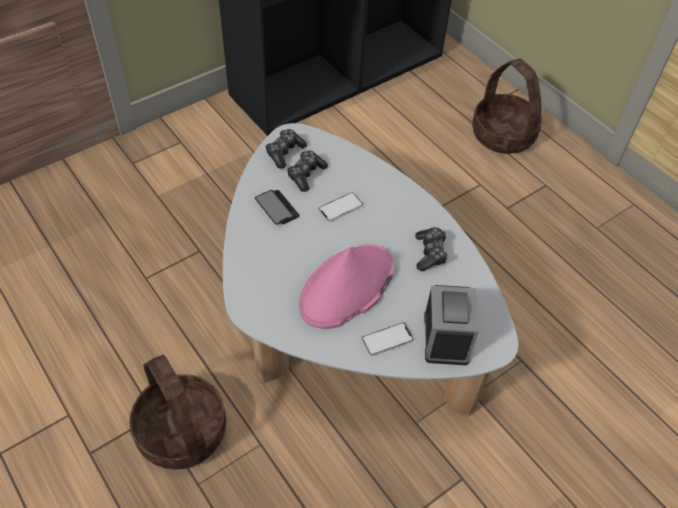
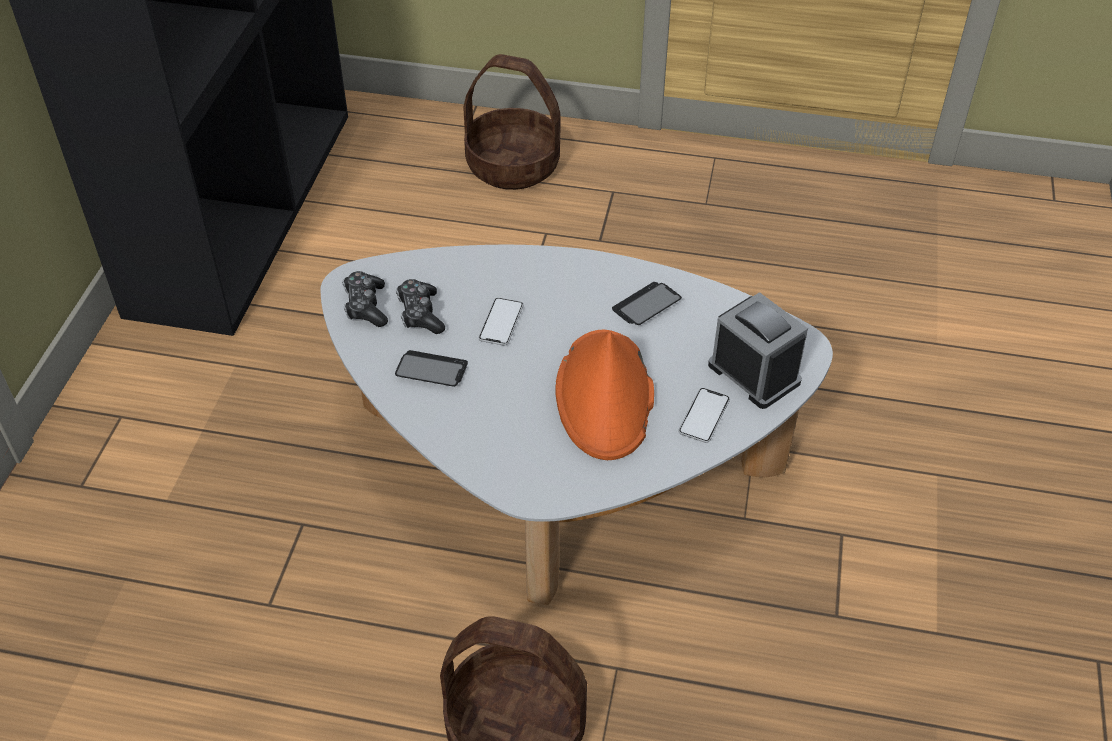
camera: 40 degrees left, 5 degrees down
(346, 287) = (605, 396): pink hat -> orange hat
(430, 253) = (646, 305): game controller -> phone

